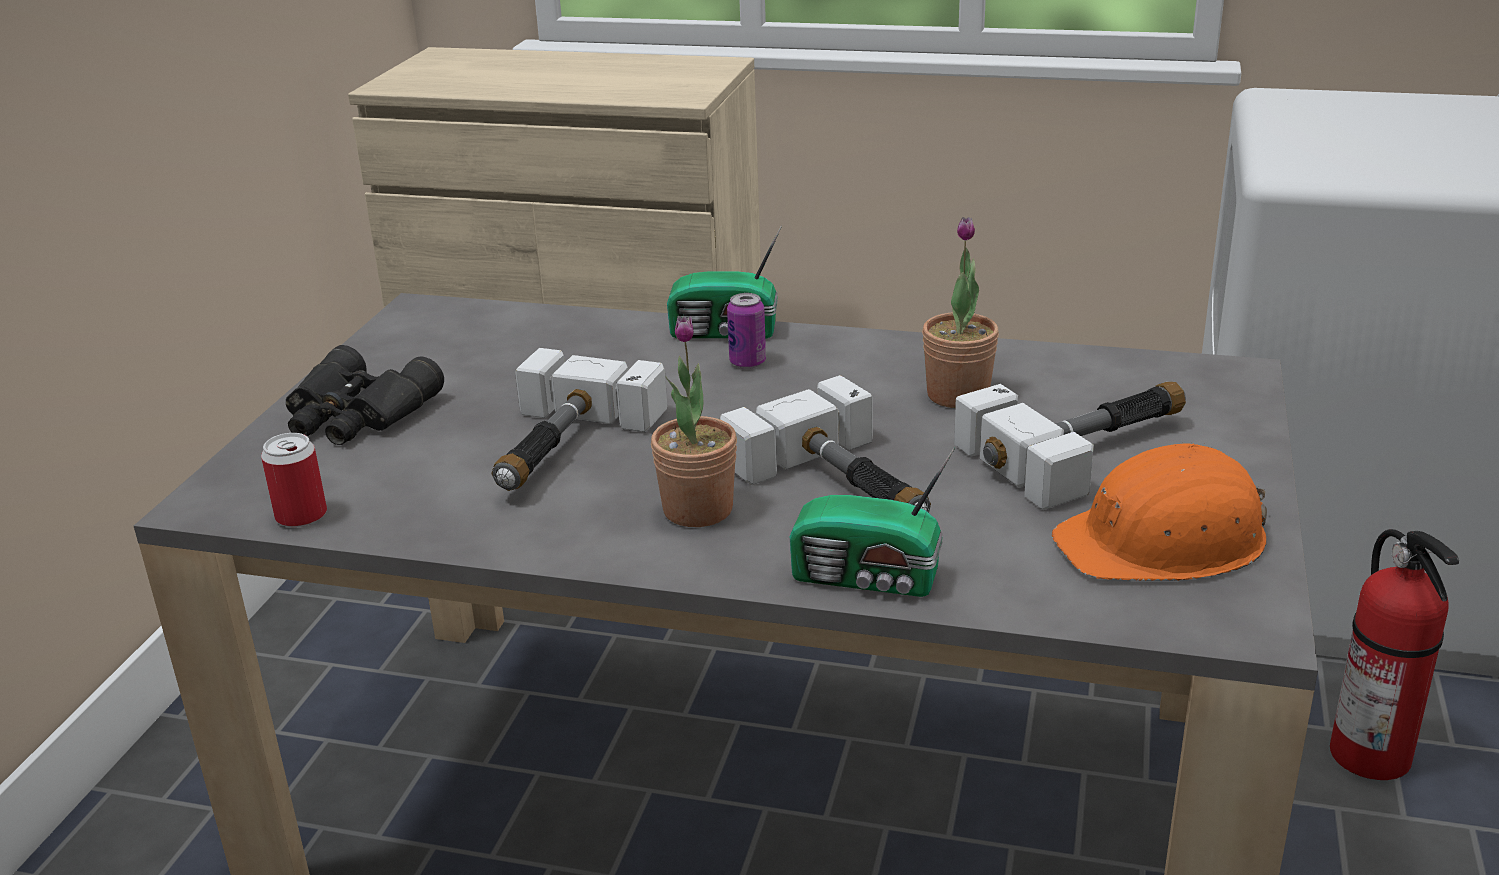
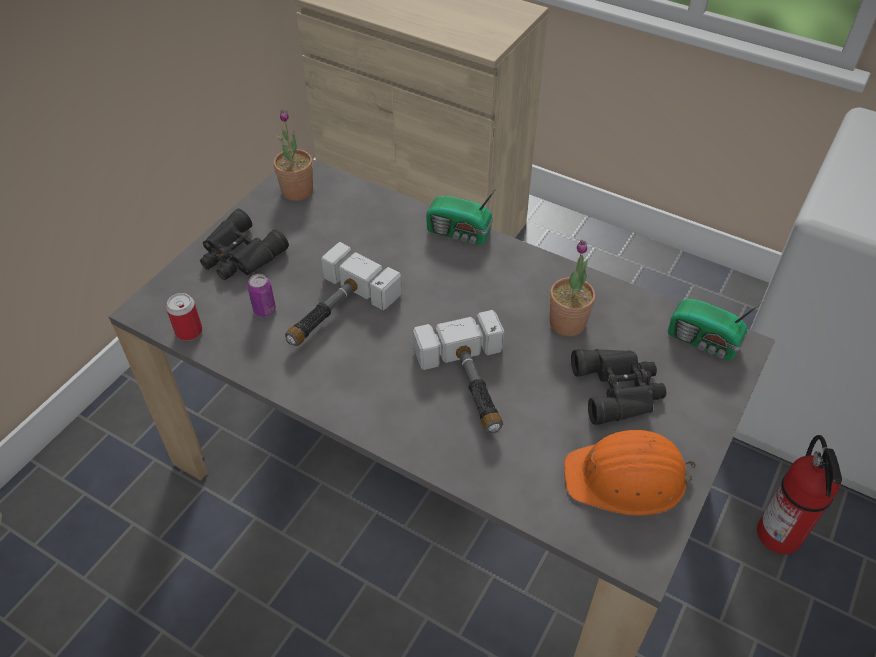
camera: 15 degrees right, 20 degrees up
(698, 510) = (387, 382): potted plant -> potted plant (297, 191)
(747, 362) = (461, 263): can -> can (264, 310)
(869, 578) = (454, 462): radio -> radio (704, 342)
(1085, 449) = (619, 389): hammer -> black binoculars

